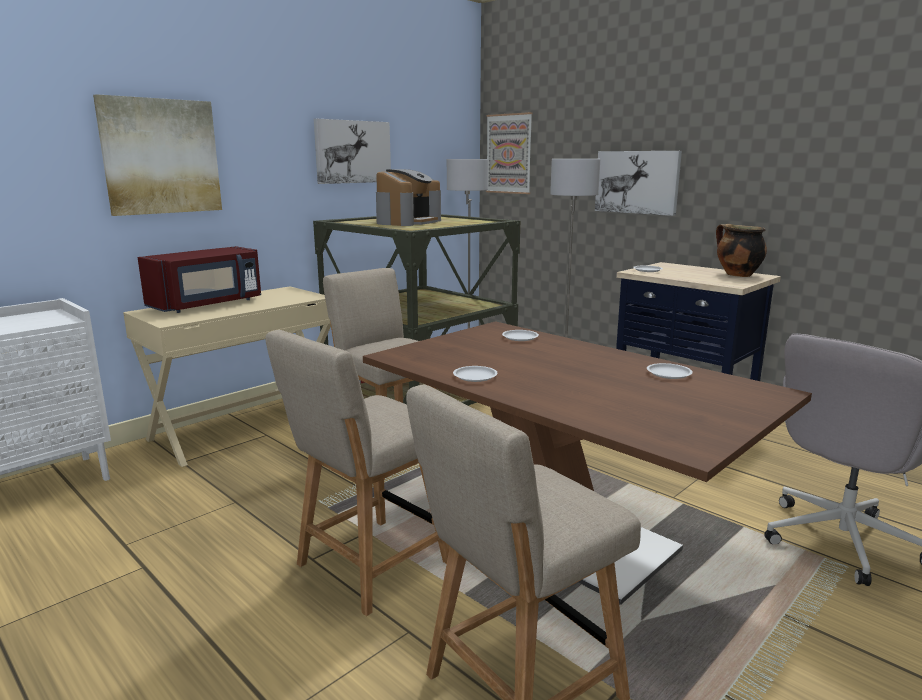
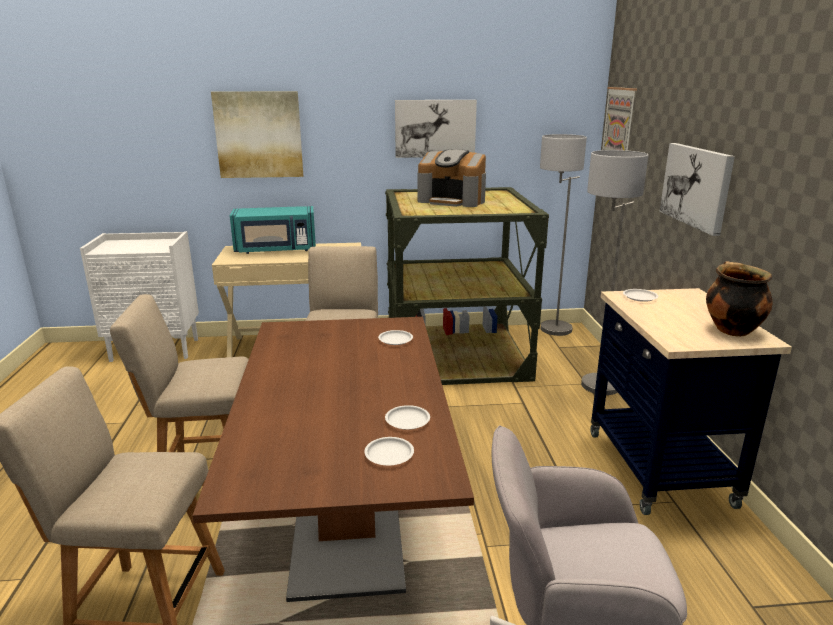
camera: 40 degrees right, 5 degrees up
(208, 304) = (276, 250): red microwave -> turquoise microwave
(408, 222) = (452, 201): coffee machine -> coffee machine turned 45 degrees clockwise
(475, 377) = (275, 366): white plate -> white plate (389, 455)

